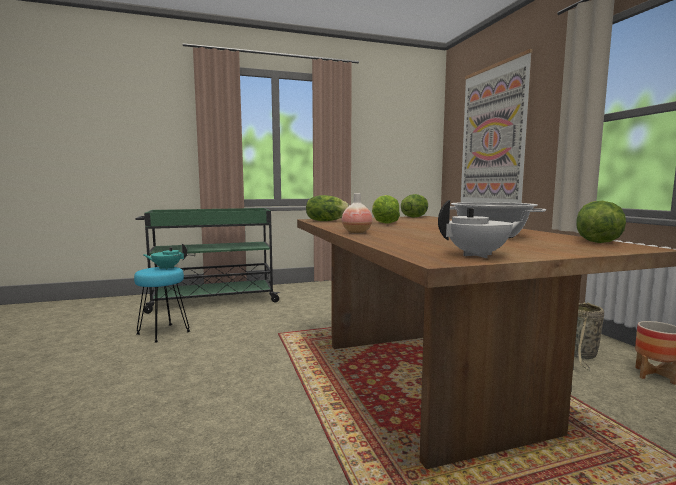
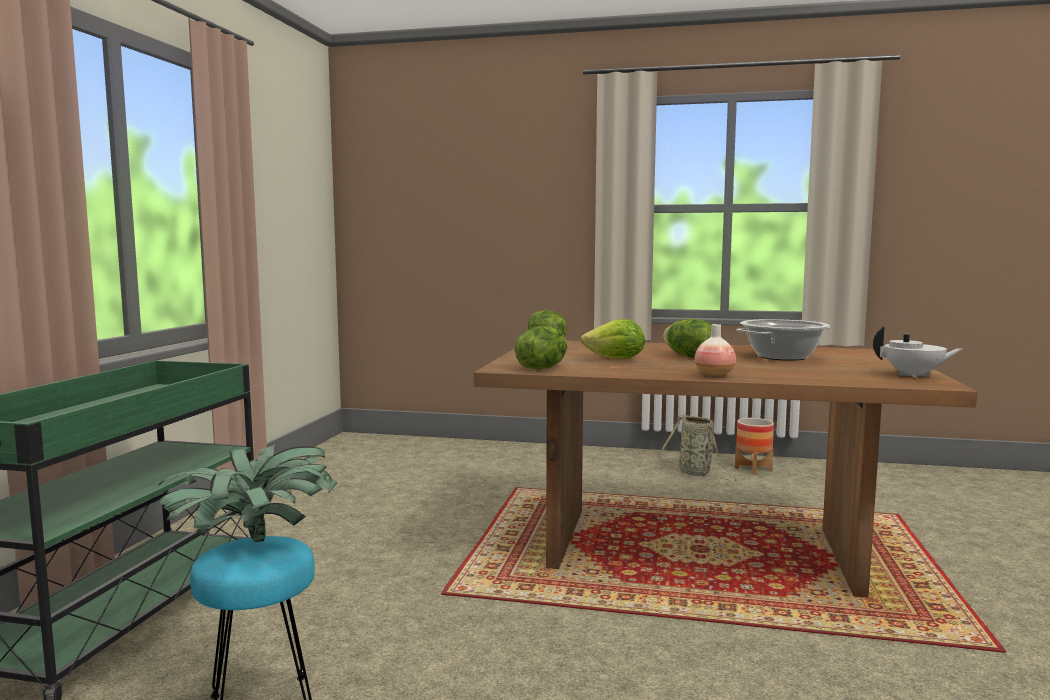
camera: 60 degrees left, 0 degrees up
(166, 268) = (253, 545): turquoise teapot -> potted plant
(478, 255) = (914, 376): white teapot -> white teapot turned 90 degrees clockwise
(492, 139) = (459, 213): picture -> none
(596, 241) = (843, 350): lettuce -> lettuce (689, 357)

